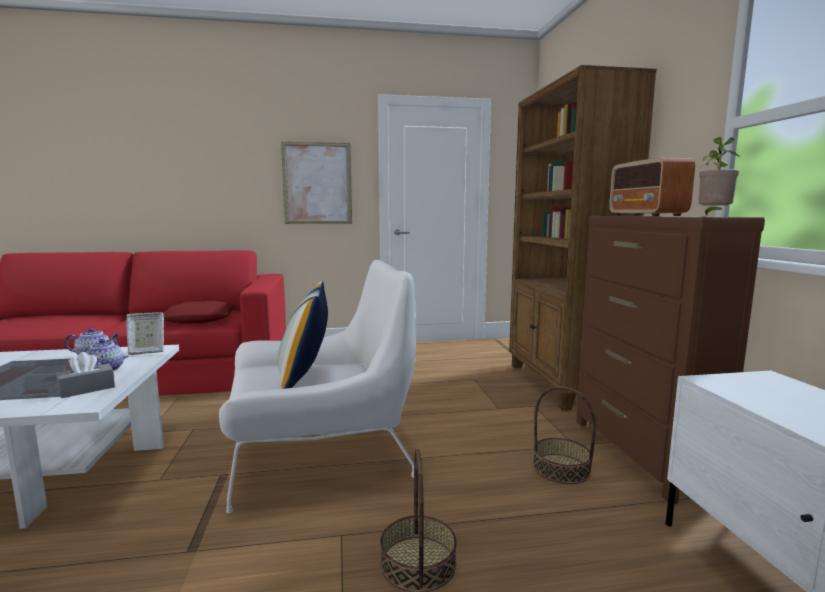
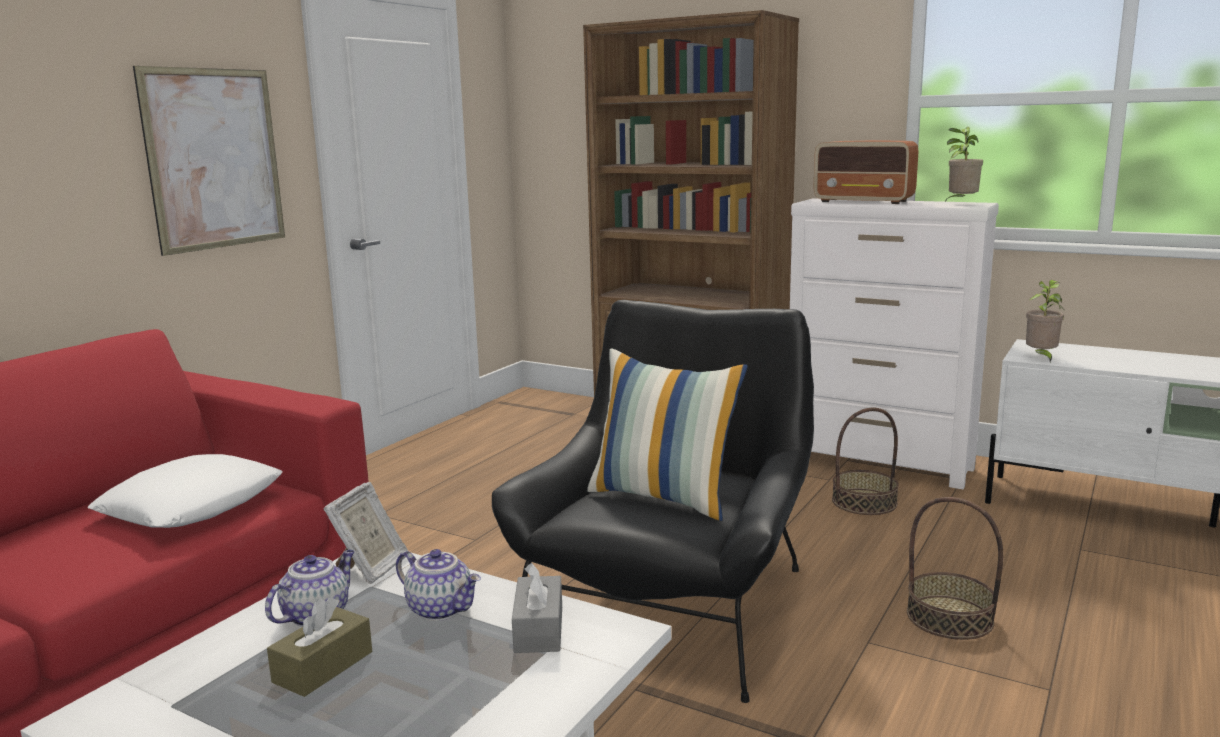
camera: 50 degrees left, 5 degrees up
(44, 369) = (323, 667): none -> brown tissue box
(200, 319) = (192, 505): red pillow -> white pillow
(321, 453) = (670, 606): white armchair -> black armchair
(640, 454) = (879, 464): brown dresser -> white dresser
(728, 386) = (1041, 358): none -> potted plant

